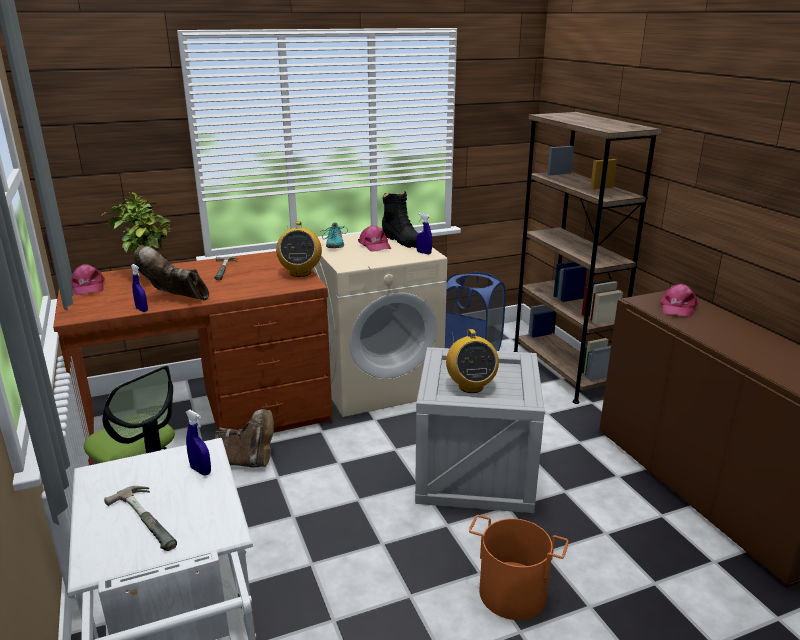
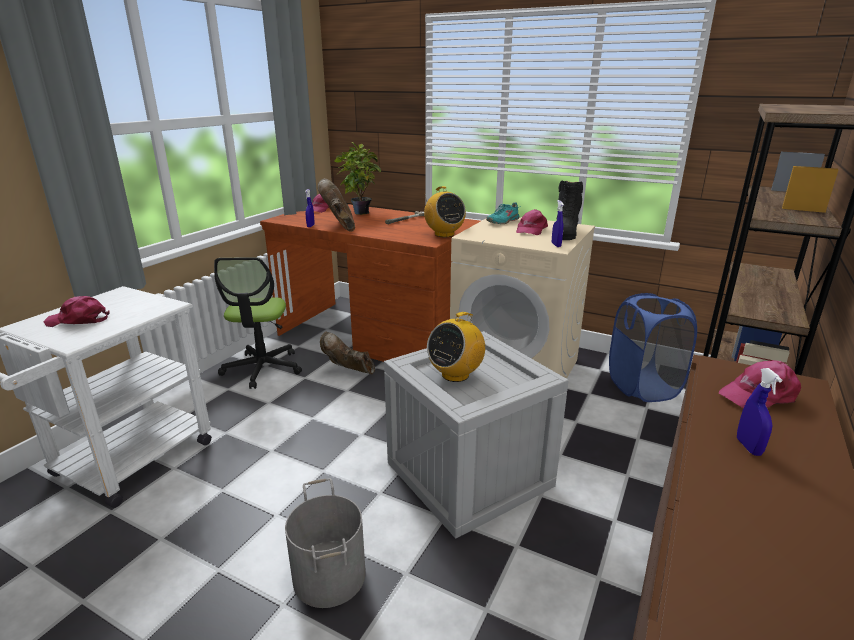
camera: 50 degrees right, 0 degrees up
(151, 518) = (78, 320): hammer -> pink cap
(201, 470) = (142, 312): blue spray bottle -> blue spray bottle (748, 447)
(247, 461) = (348, 371): brown boot -> brown boot turned 150 degrees clockwise
(300, 273) = (444, 234): radio -> radio turned 75 degrees counterclockwise
(512, 594) = (328, 576): orange bucket -> grey bucket

